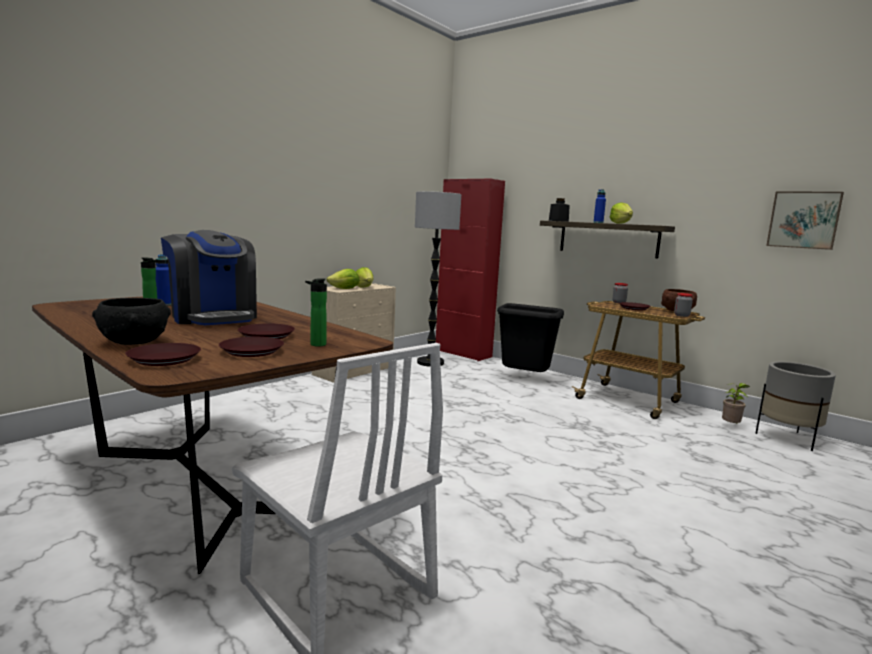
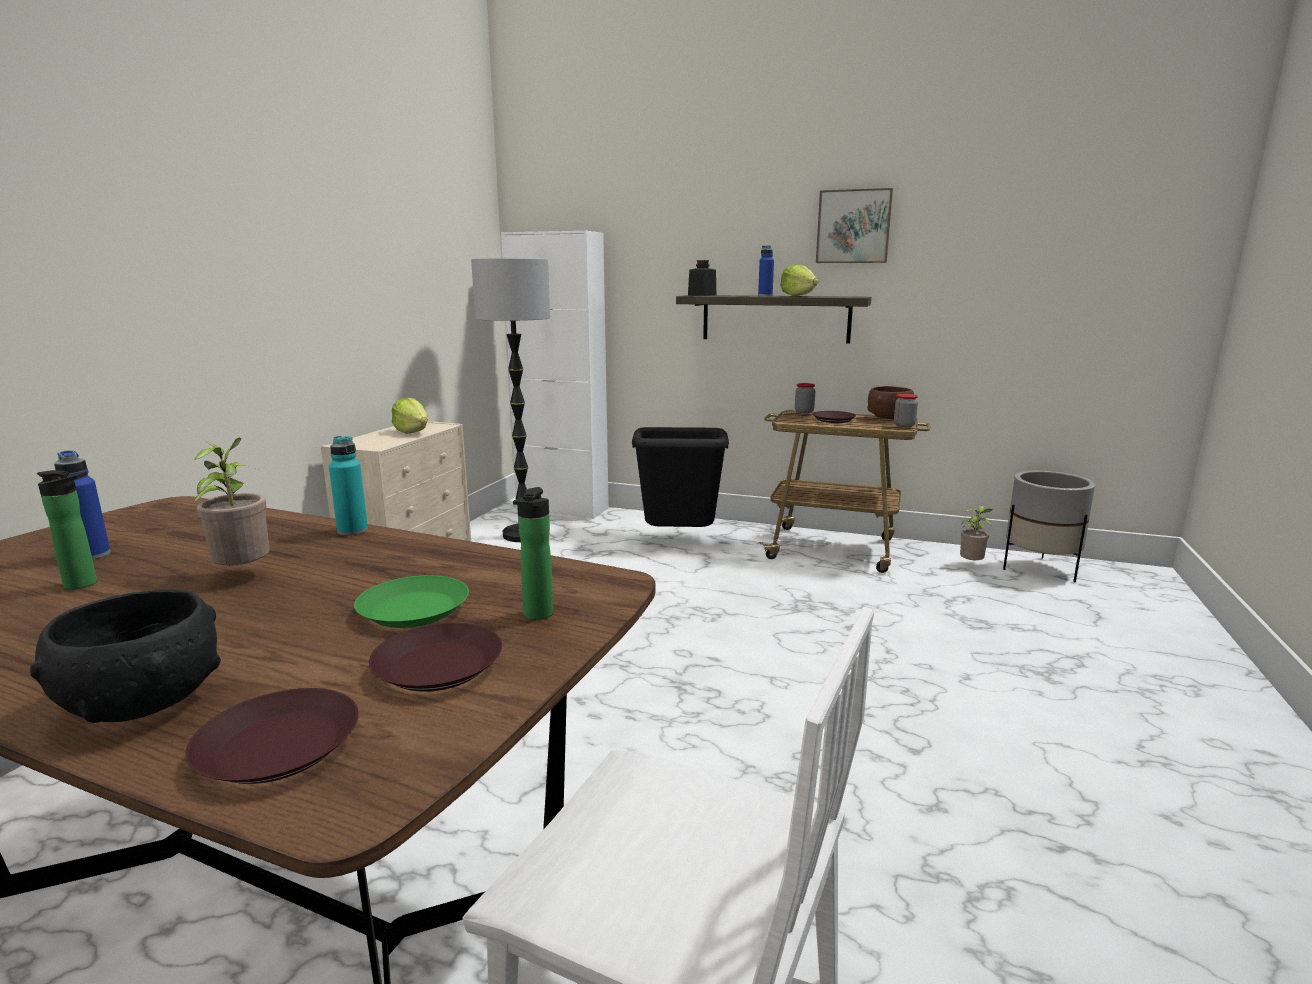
camera: 20 degrees left, 5 degrees up
(213, 317) = (243, 575): coffee machine -> potted plant
(266, 336) = (413, 611): brown plate -> green plate
(277, 311) = (352, 530): none -> turquoise bottle
(344, 289) = (383, 441): lettuce -> none
(463, 353) = (562, 509): red cabinet -> white cabinet
(803, 220) = (1039, 282): picture -> picture (853, 227)

